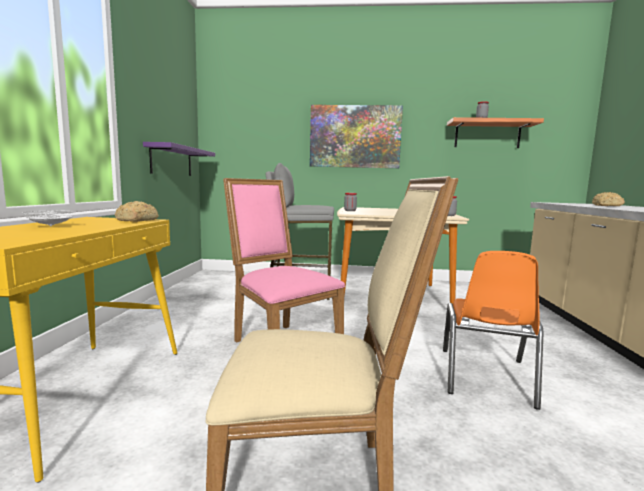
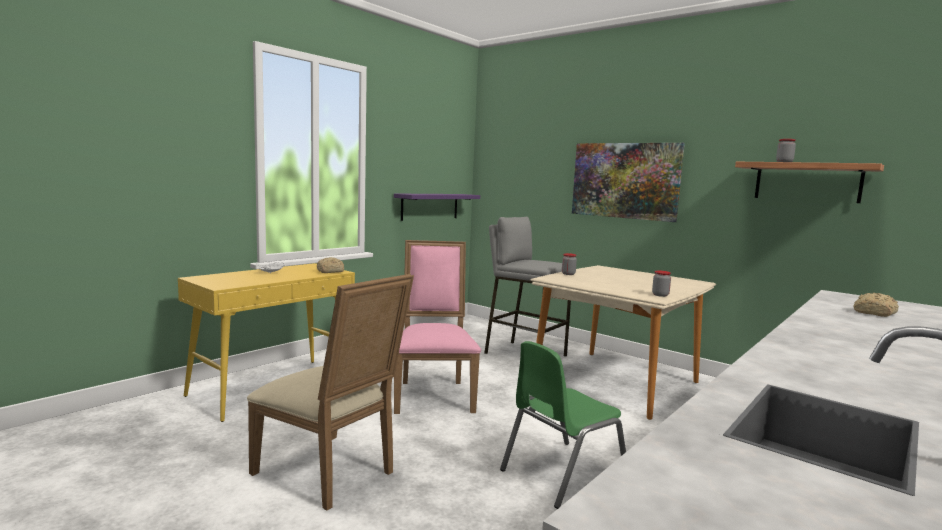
camera: 35 degrees right, 0 degrees up
(485, 376) = (562, 473): orange chair -> green chair

